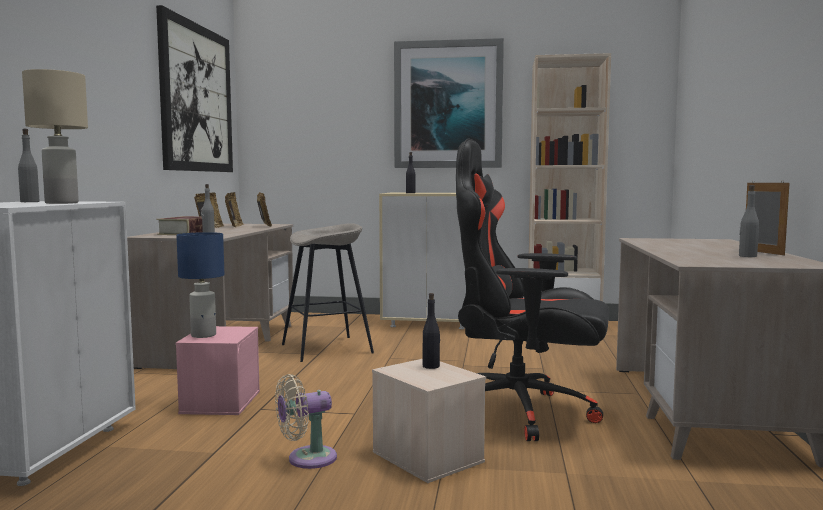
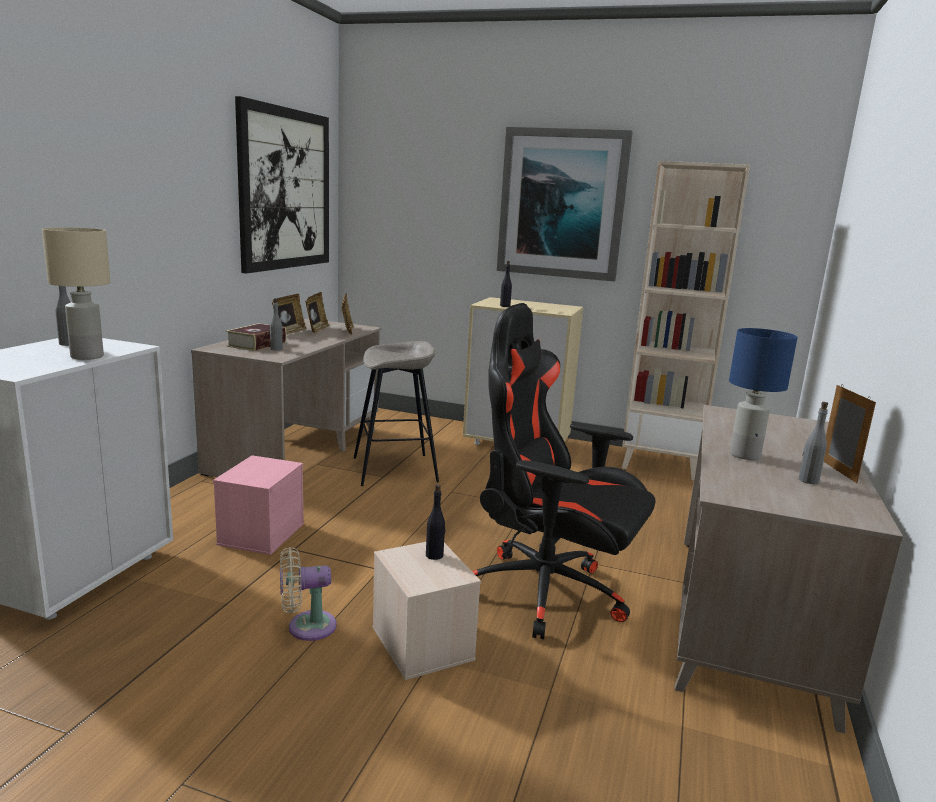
camera: 10 degrees right, 10 degrees up
(203, 335) = (244, 471): blue table lamp -> blue table lamp (744, 455)

